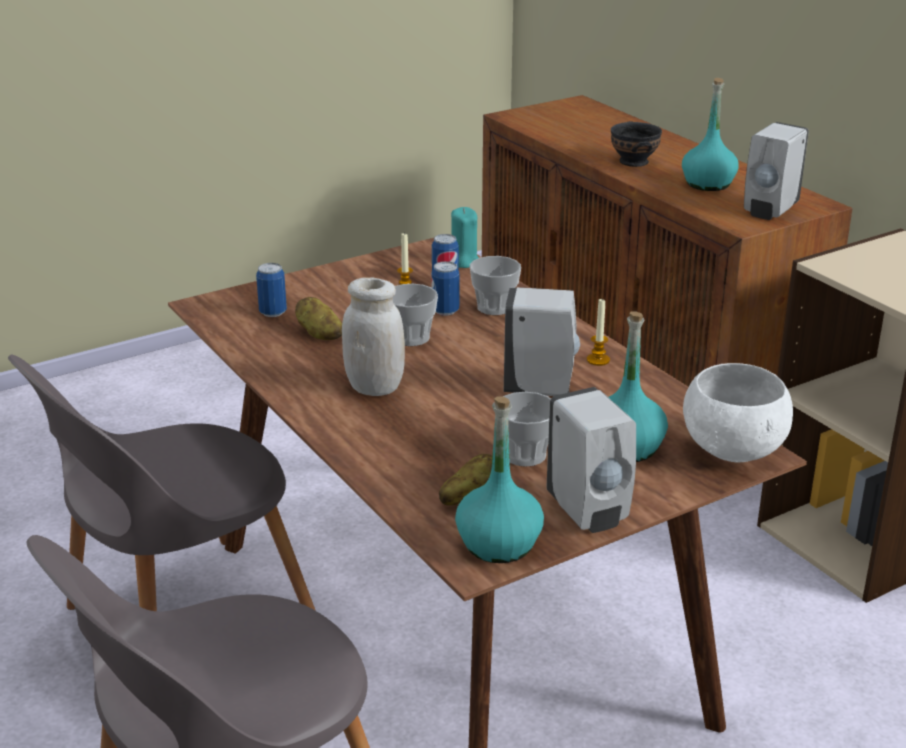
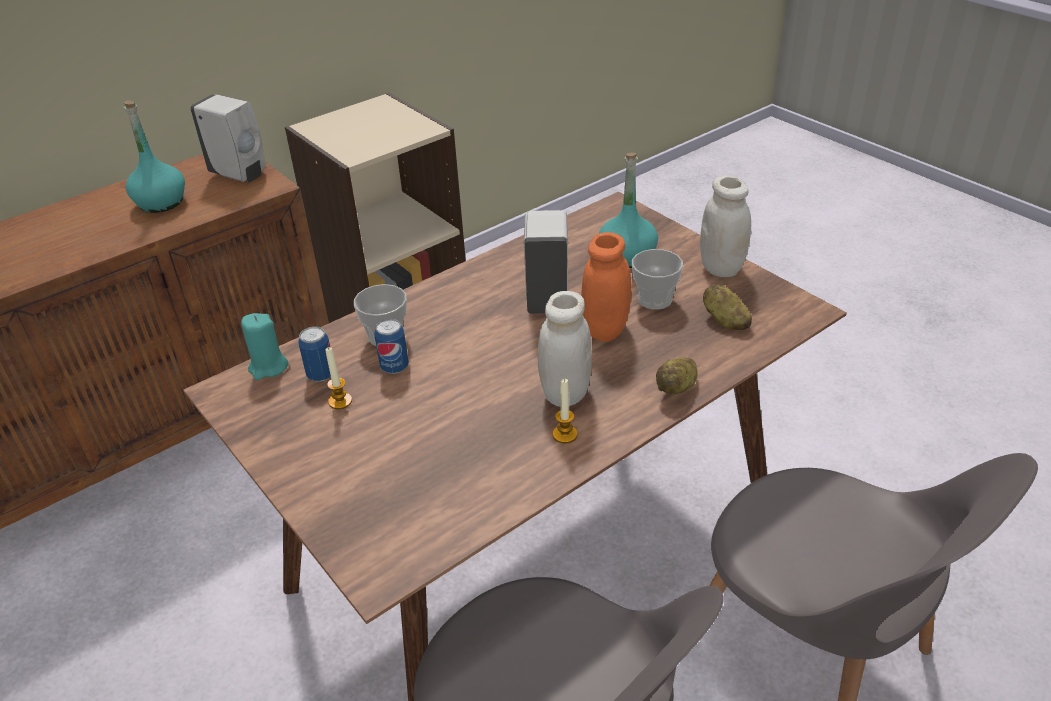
camera: 95 degrees left, 10 degrees up
(273, 312) = (400, 501): can -> none
(319, 333) = (453, 451): potato -> potato (677, 387)
(411, 338) = (457, 383): cup -> none
(472, 418) = (605, 330): none -> orange jar
(499, 544) = (778, 302): turquoise bottle -> none
(589, 513) = (721, 268): white soap dispenser -> white jar
(598, 360) = (489, 273): candle -> candle (565, 434)
(634, 161) = (77, 243): black bowl -> none
(732, 448) = (612, 215): white bowl -> none

